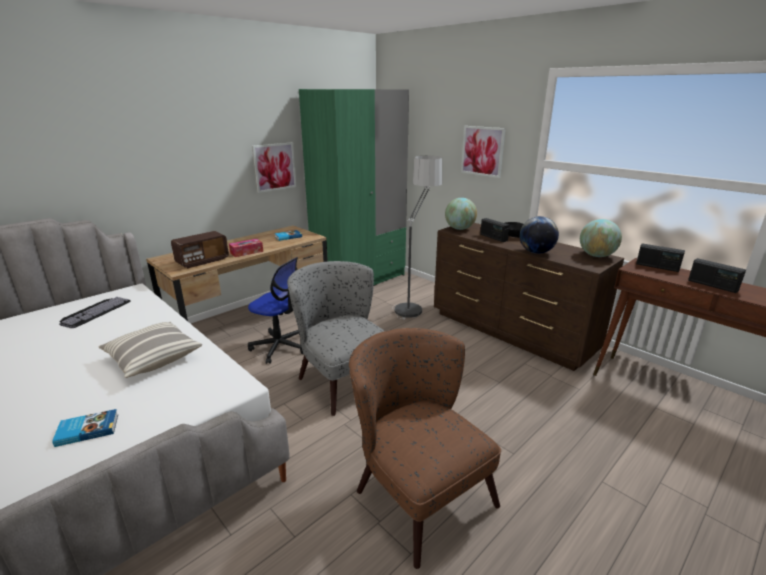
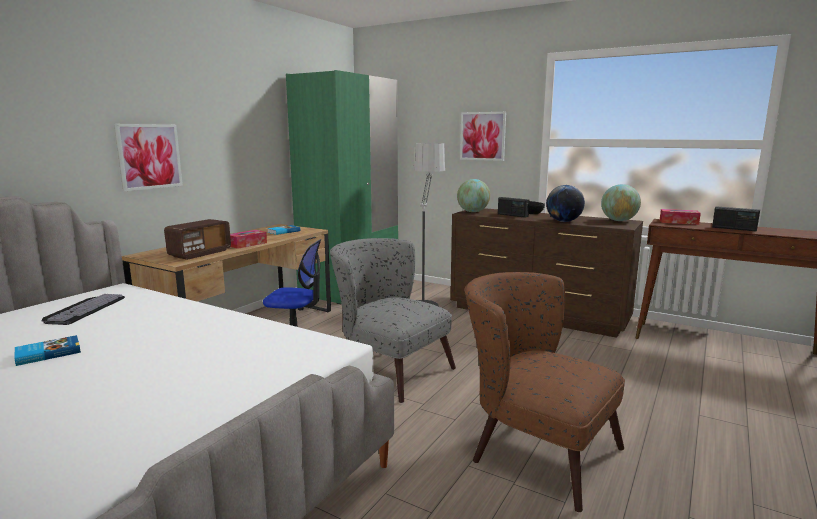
camera: 15 degrees left, 10 degrees down
(87, 429) = (183, 400): book -> book (48, 353)
(153, 358) = (207, 338): pillow -> none
(274, 167) = (260, 156): picture -> picture (149, 156)
(657, 267) = (678, 222): radio -> tissue box

